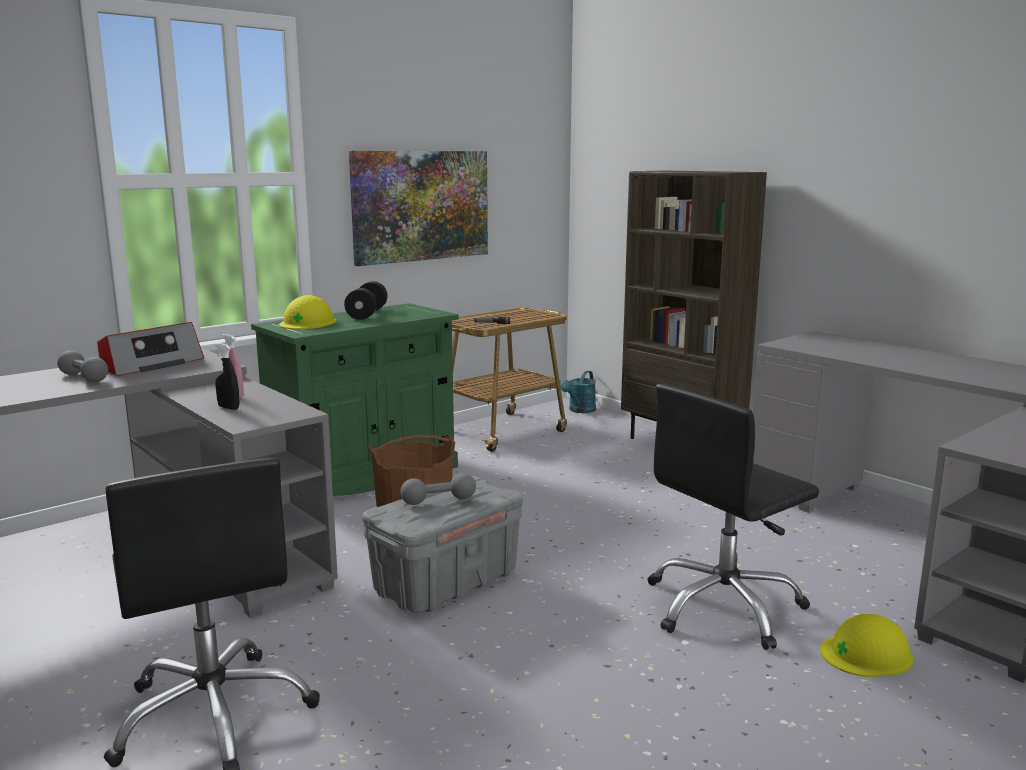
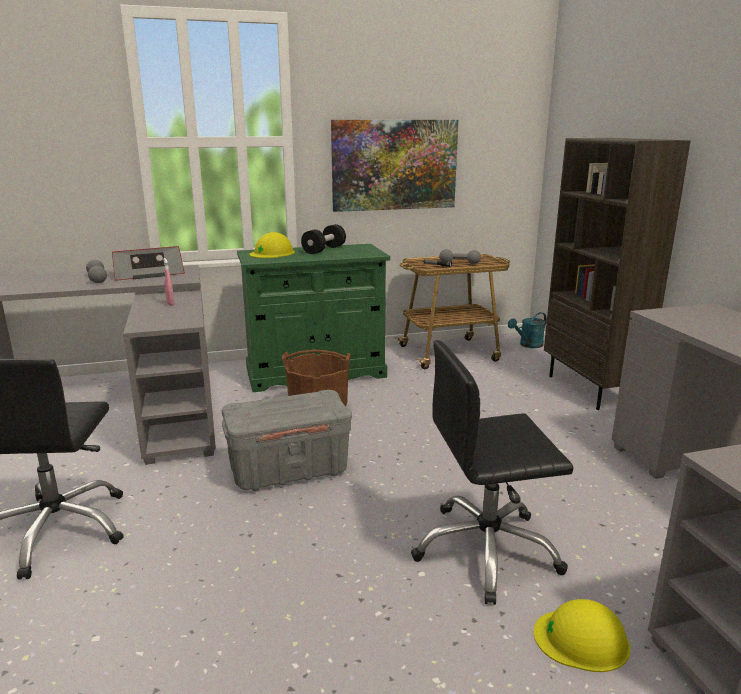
camera: 25 degrees right, 5 degrees up
(228, 408) = (152, 312): black spray bottle -> none
(438, 501) = (282, 406): grey dumbbell -> grey dumbbell (459, 263)

